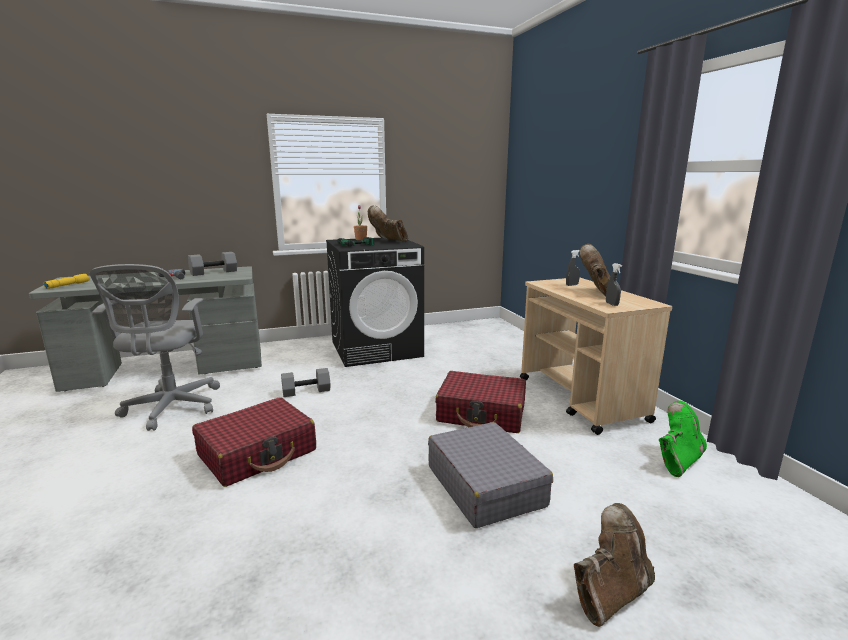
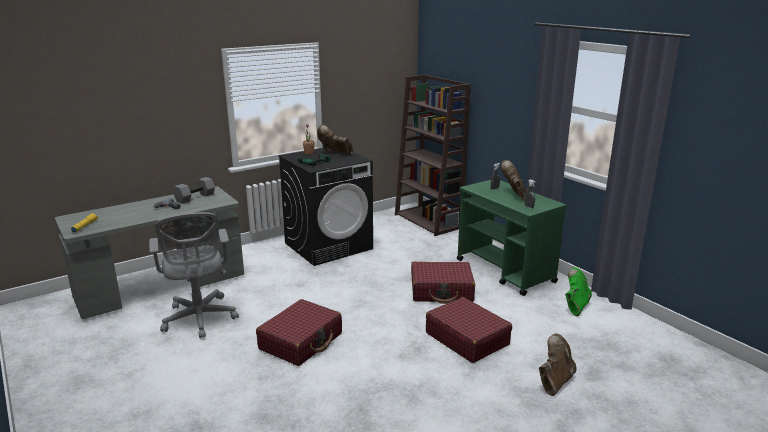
camera: 15 degrees left, 5 degrees up
(307, 391) = (299, 290): grey dumbbell -> none
(485, 485) = (467, 338): grey suitcase -> red suitcase
(506, 336) = (429, 221): none -> brown bookcase
(581, 399) = (505, 271): beige cart -> green cart

